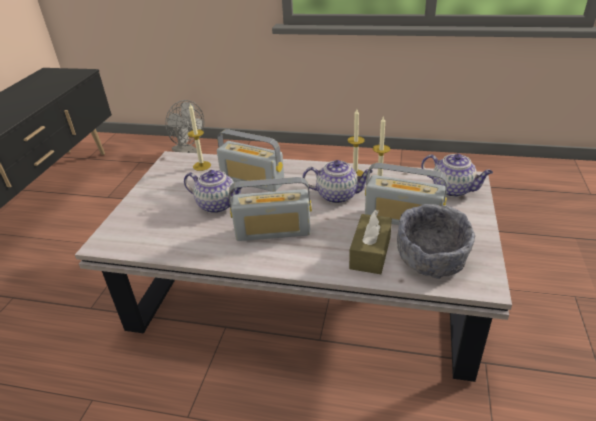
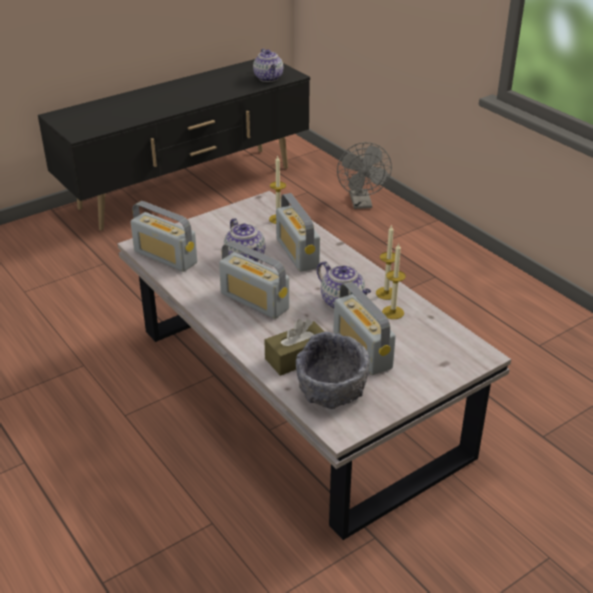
camera: 40 degrees right, 0 degrees up
(143, 240) = (165, 257): none -> radio
(453, 189) = (448, 354): teapot -> teapot (269, 78)

